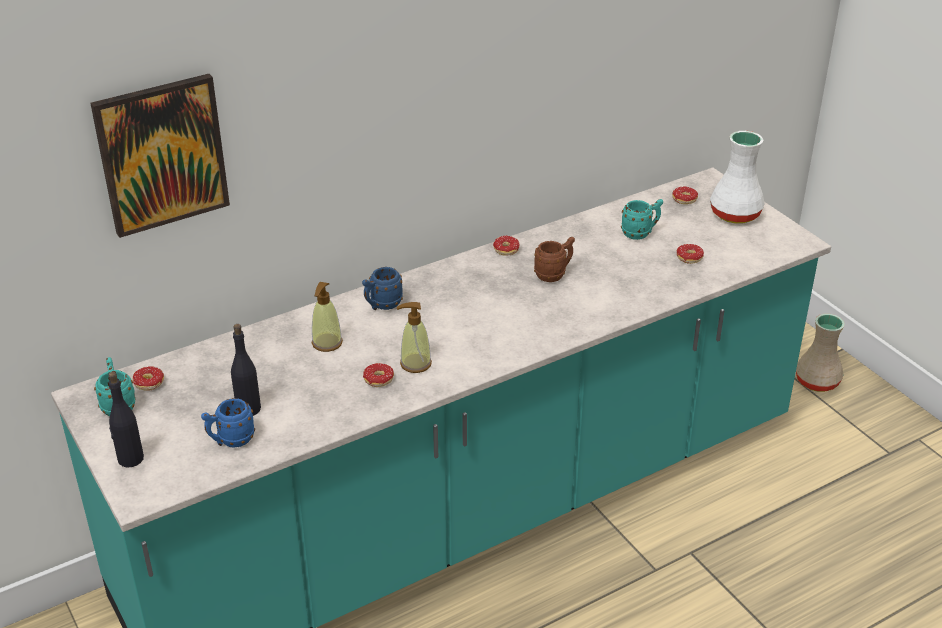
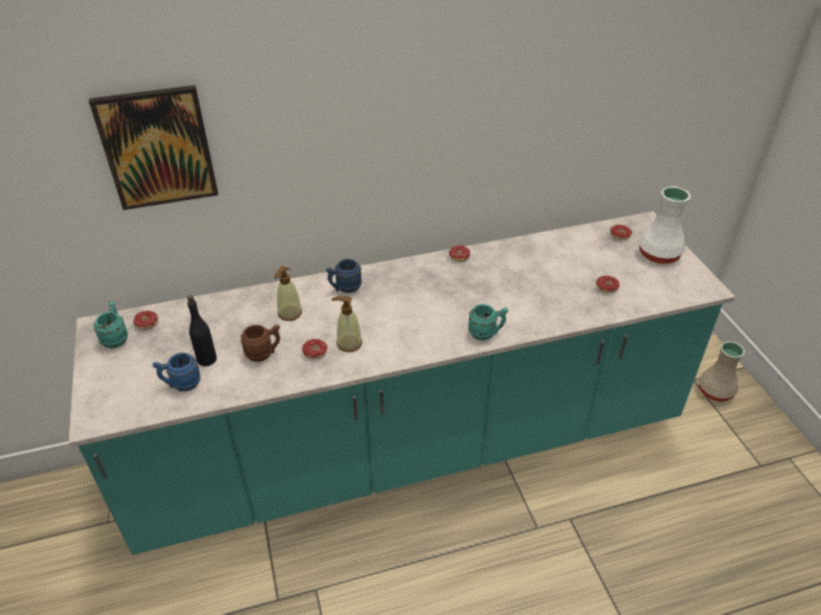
camera: 15 degrees right, 5 degrees up
(130, 459) = (102, 385): black bottle -> none
(554, 274) = (489, 284): brown mug -> brown mug (264, 353)
(640, 233) = (573, 259): turquoise mug -> turquoise mug (486, 333)

